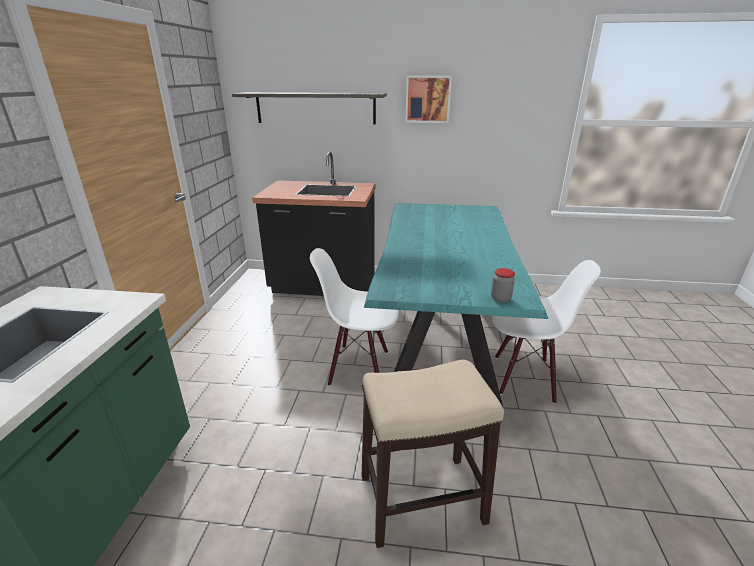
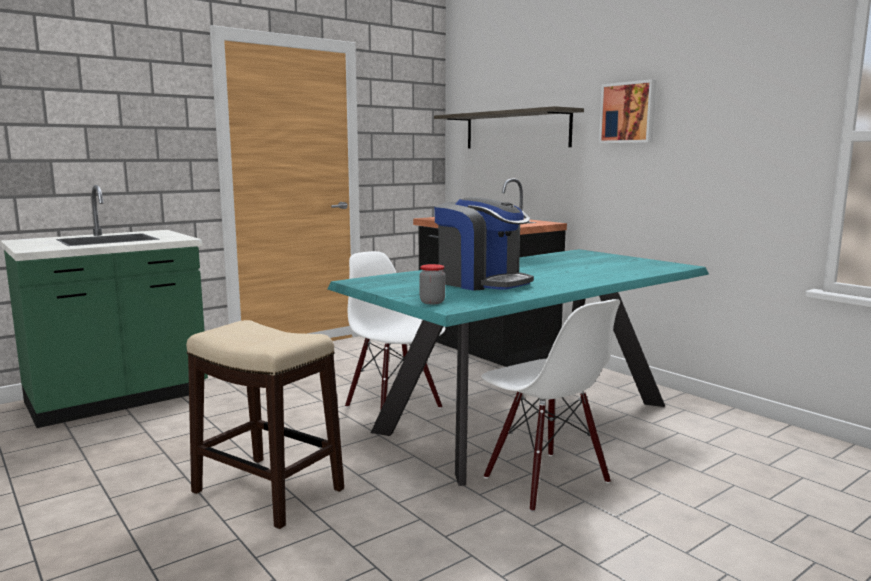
camera: 45 degrees right, 15 degrees down
(457, 261) = (482, 282): none -> coffee machine

